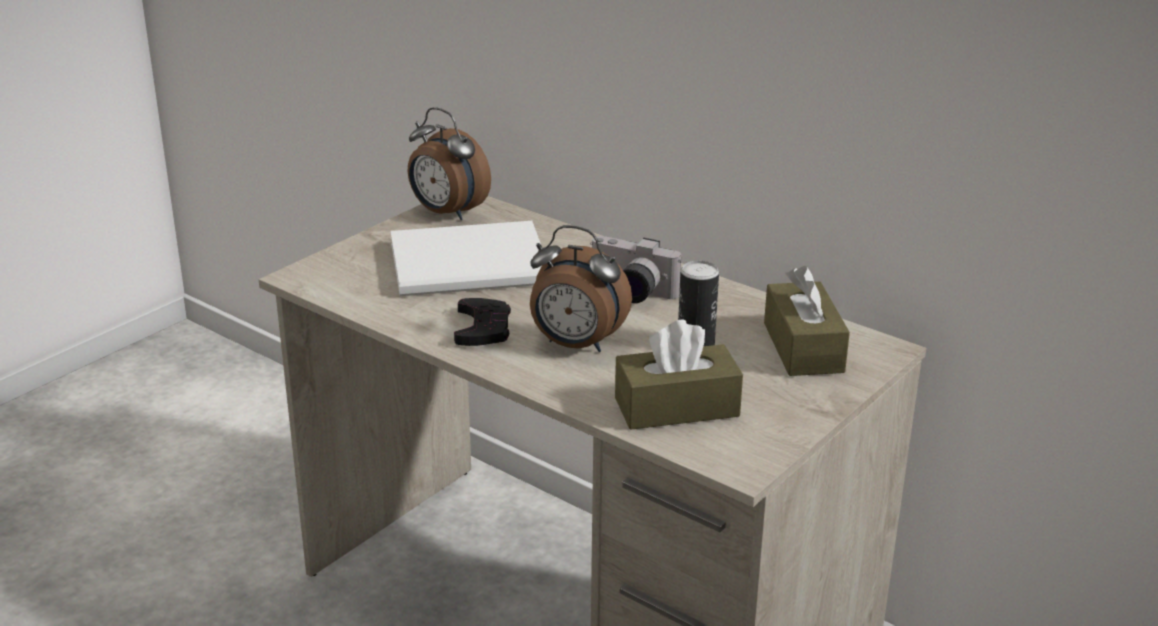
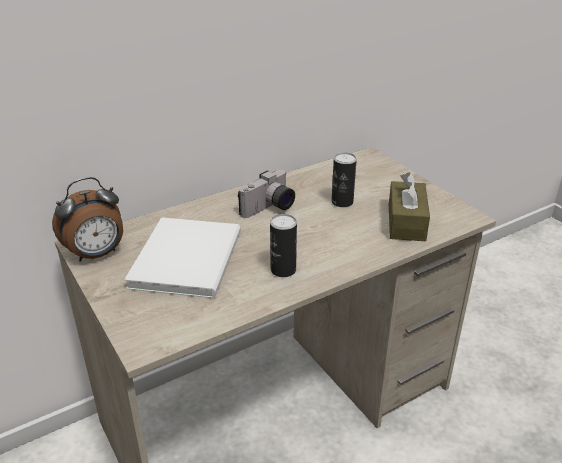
camera: 70 degrees left, 5 degrees up
(483, 328) = (283, 270): black game controller -> can
(576, 345) = (323, 239): alarm clock -> none
(803, 347) = (359, 174): brown tissue box -> none

